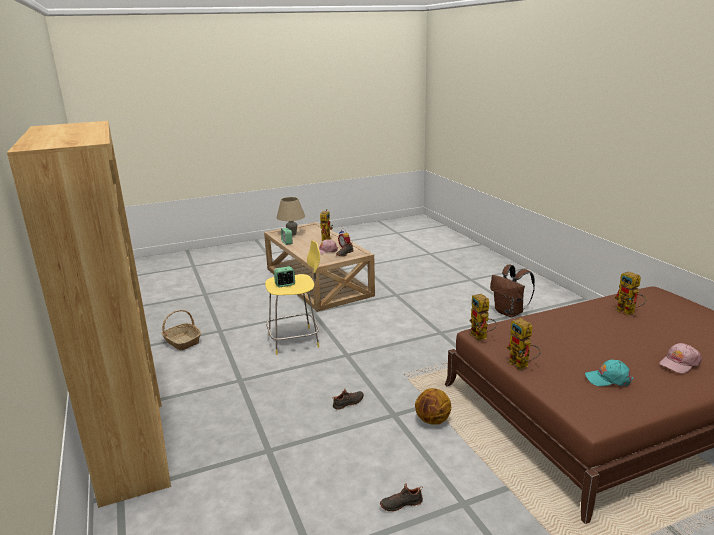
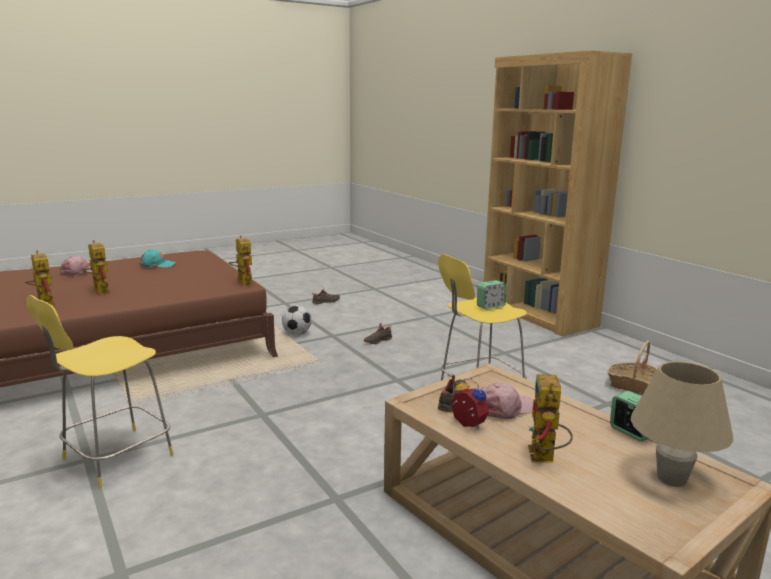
camera: 170 degrees right, 5 degrees down
(432, 421) = (297, 333): basketball -> football
(510, 313) = (114, 458): brown backpack -> yellow stool
(522, 365) = (220, 269): toy robot -> toy robot (99, 289)

